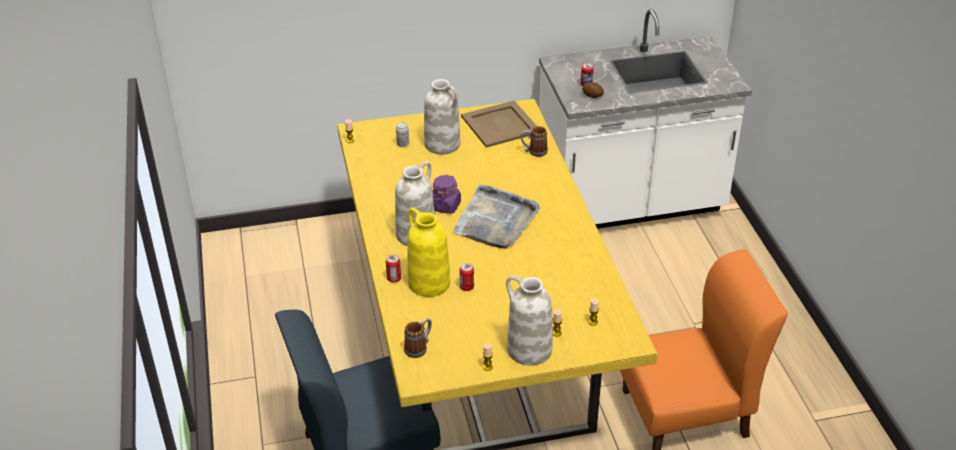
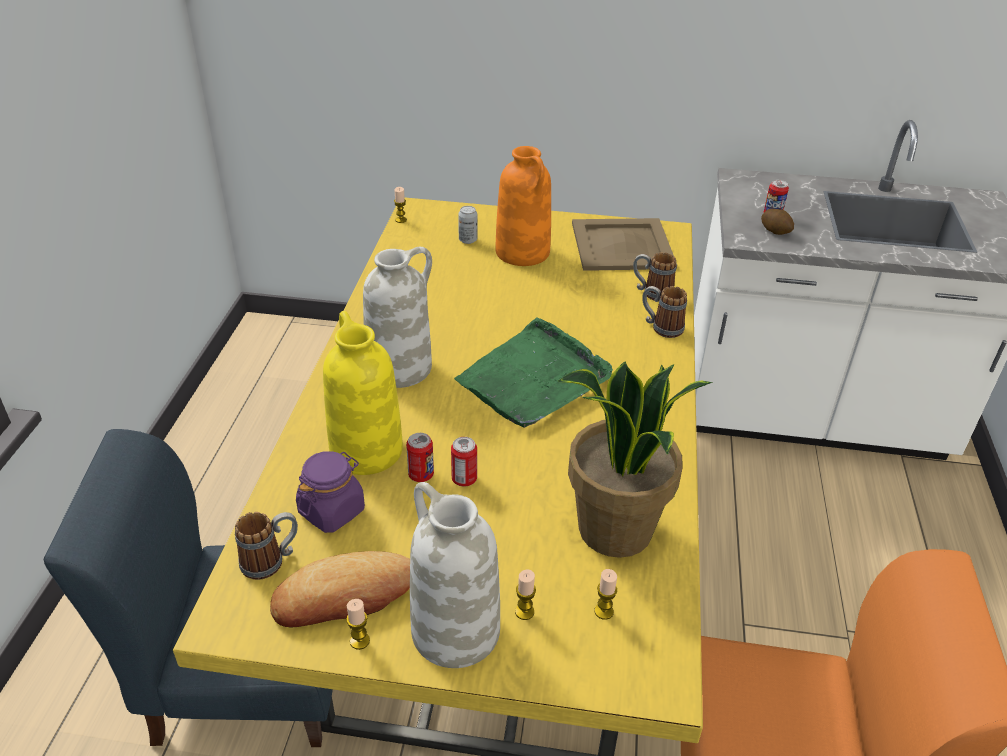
camera: 20 degrees right, 0 degrees up
(394, 279) = (318, 427): can -> can (464, 479)
(443, 144) = (523, 252): white vase -> orange vase
(445, 206) = (471, 337): purple jar -> purple jar (332, 511)
(467, 352) = (344, 596): none -> bread
(495, 220) = (534, 379): grey tray -> green tray
(549, 172) = (661, 327): none -> mug
(580, 286) = (615, 531): none -> potted plant

